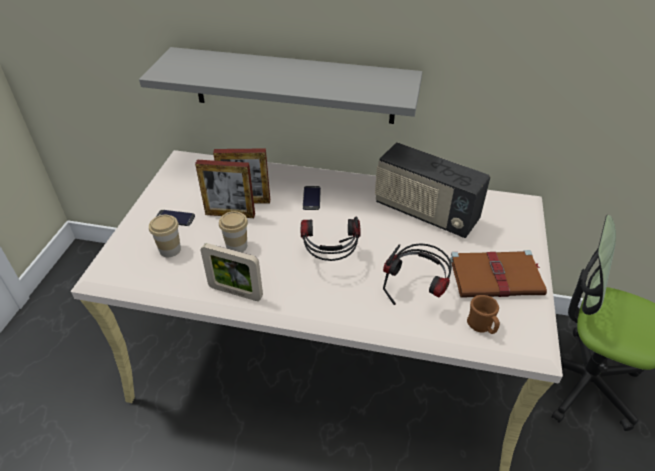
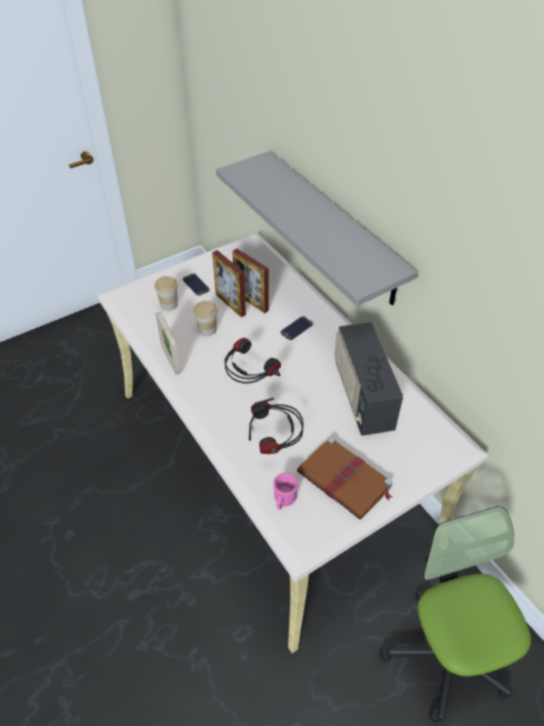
camera: 45 degrees right, 5 degrees up
(481, 327) = (284, 501): brown mug -> pink mug

